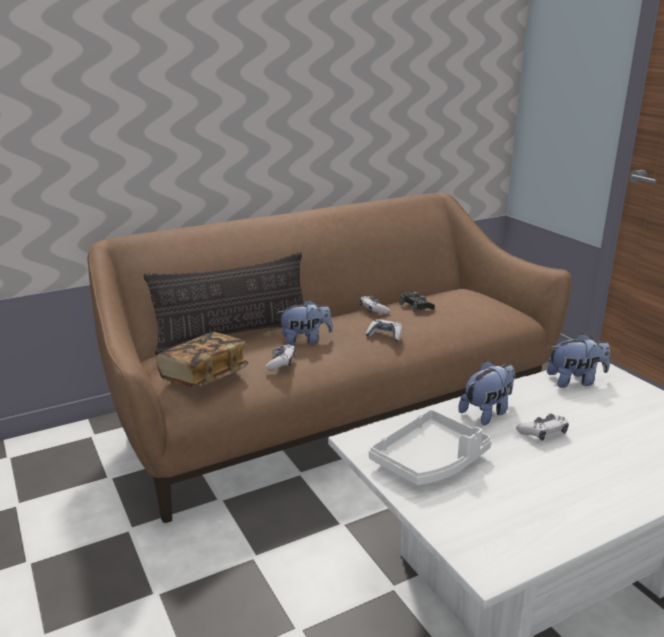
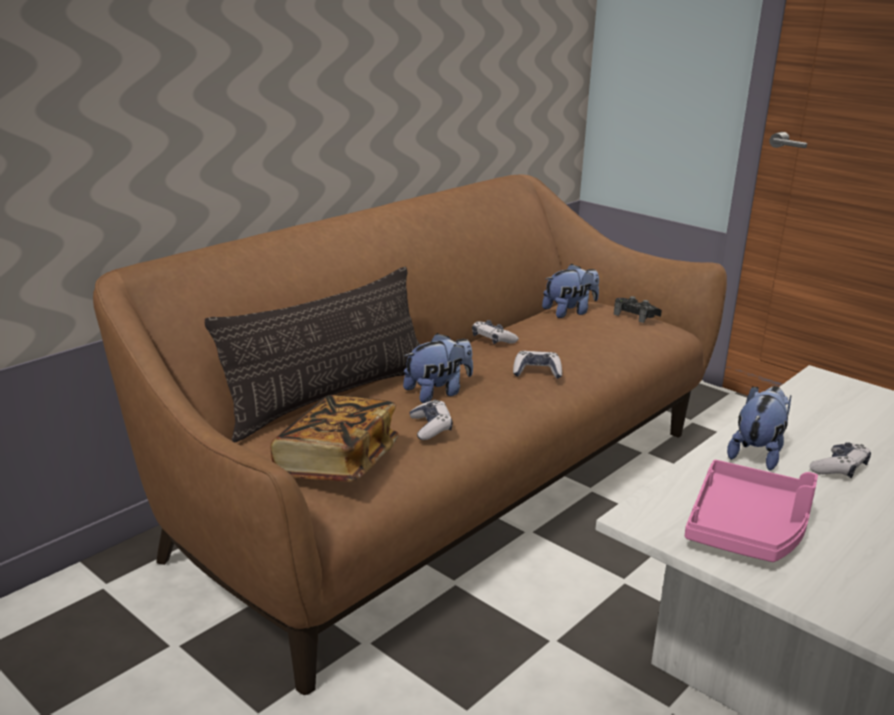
camera: 20 degrees left, 0 degrees up
(416, 306) = (543, 329): black game controller -> black game controller (635, 315)
(430, 461) = (748, 528): white tray -> pink tray
(575, 381) = (817, 399): plush toy -> plush toy (570, 312)

